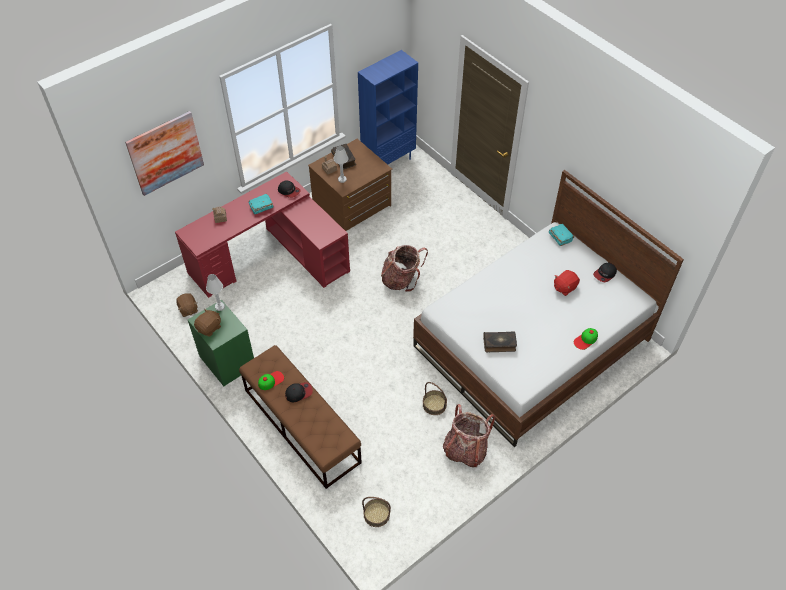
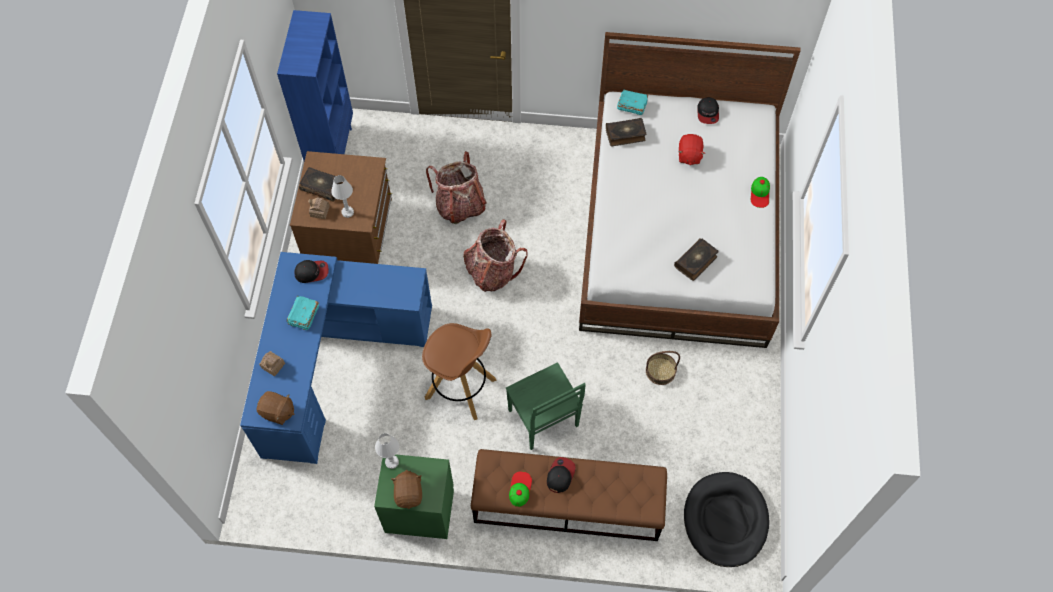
camera: 45 degrees left, 10 degrees up
(165, 153) = (192, 345): picture -> none
(188, 309) = (311, 496): brown plush toy -> brown plush toy (277, 412)
(272, 256) = (331, 359): red desk -> blue desk
(317, 322) = (461, 389): none -> brown stool
(340, 373) = (544, 420): none -> green chair
(376, 514) = (725, 520): basket -> black dog bed
(465, 450) = (731, 388): backpack -> backpack (460, 206)
(538, 249) = (625, 135): none -> book

